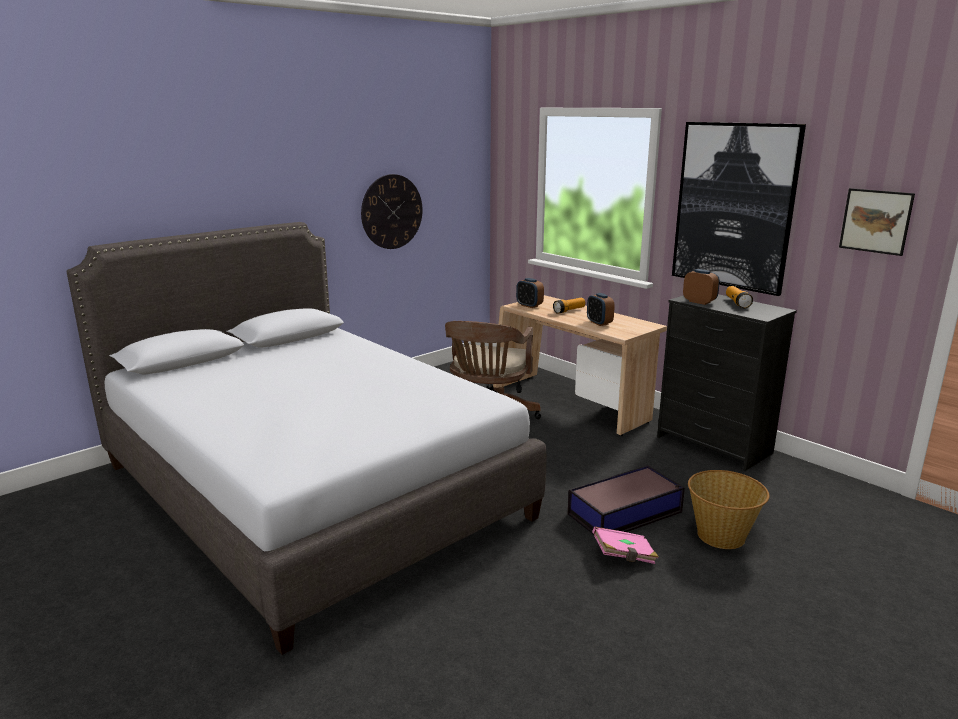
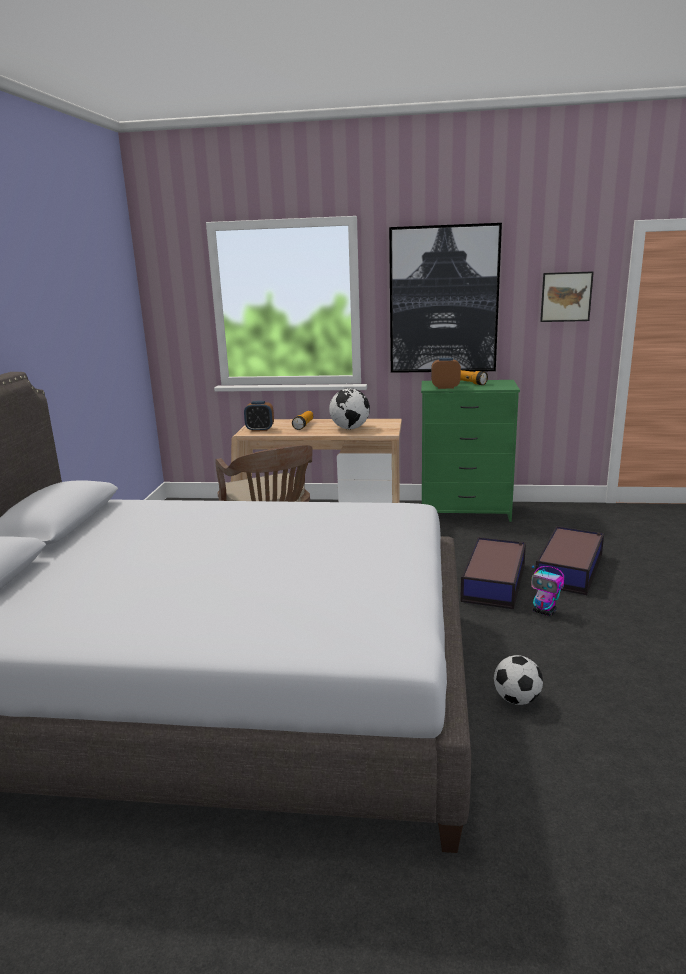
camera: 40 degrees left, 0 degrees up
(392, 212) = (79, 351): wall clock -> none
(478, 600) = (516, 699): none -> football
(599, 323) = (350, 428): alarm clock -> globe
(624, 556) = (544, 612): pink book -> toy robot
(713, 445) = (465, 512): black dresser -> green dresser
(721, 535) = (570, 569): basket -> storage box

